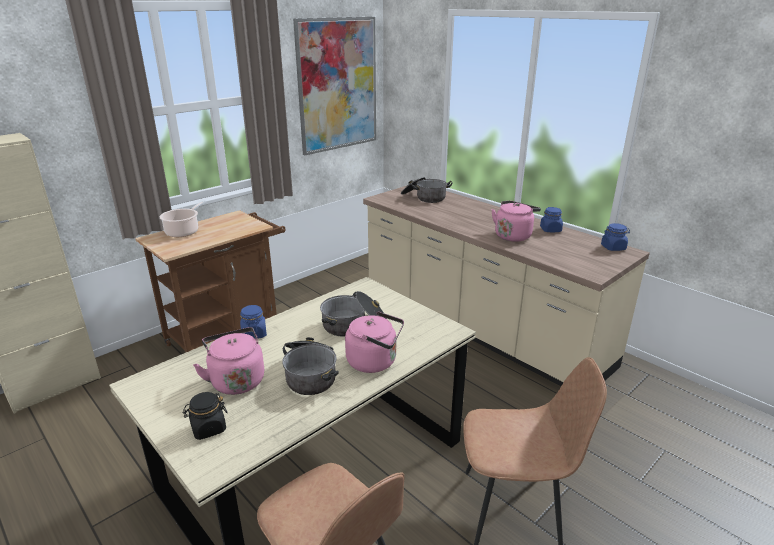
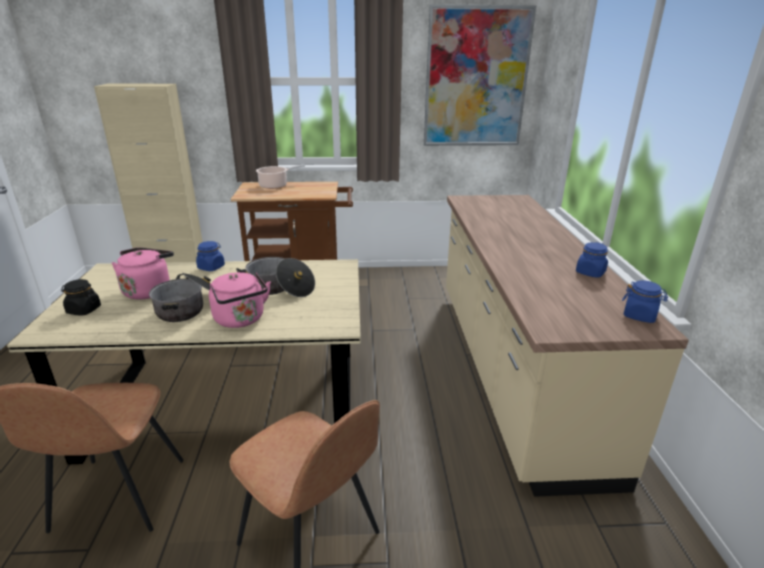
camera: 40 degrees right, 0 degrees up
(424, 197) = (506, 208): cooking pot -> none
(513, 235) = (531, 264): pink kettle -> none

